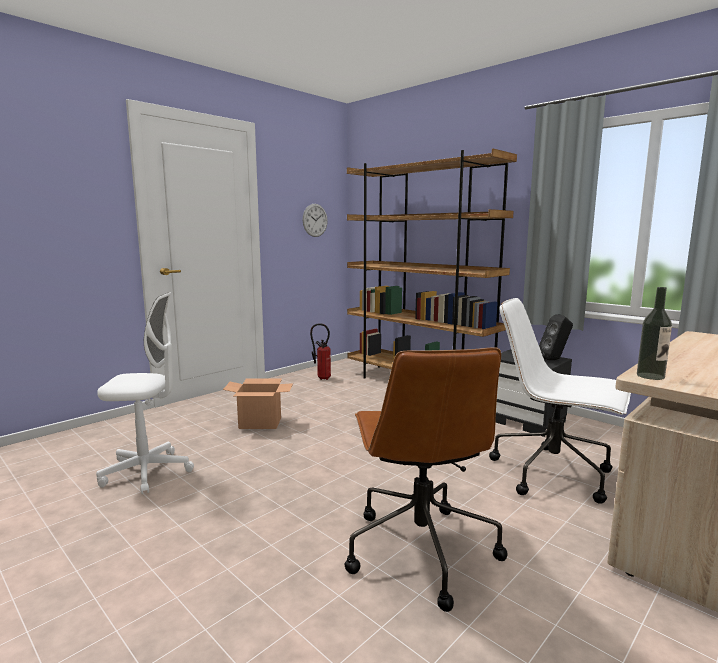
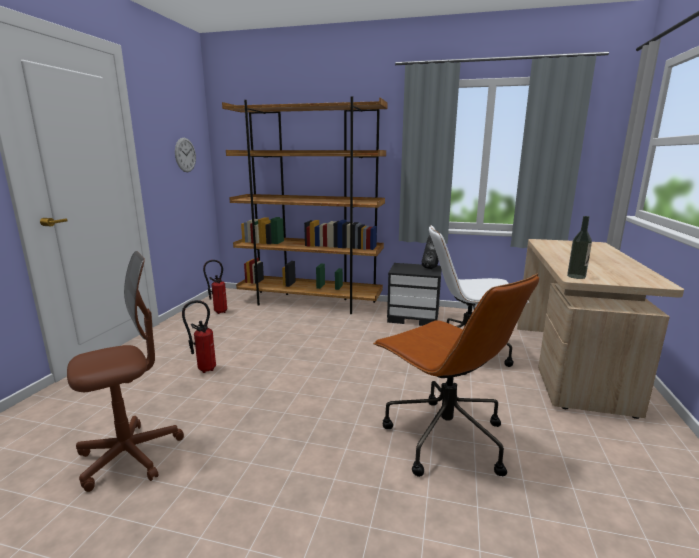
camera: 30 degrees left, 5 degrees up
(147, 472) = (130, 456): white office chair -> brown office chair
(260, 423) = (203, 370): cardboard box -> fire extinguisher

